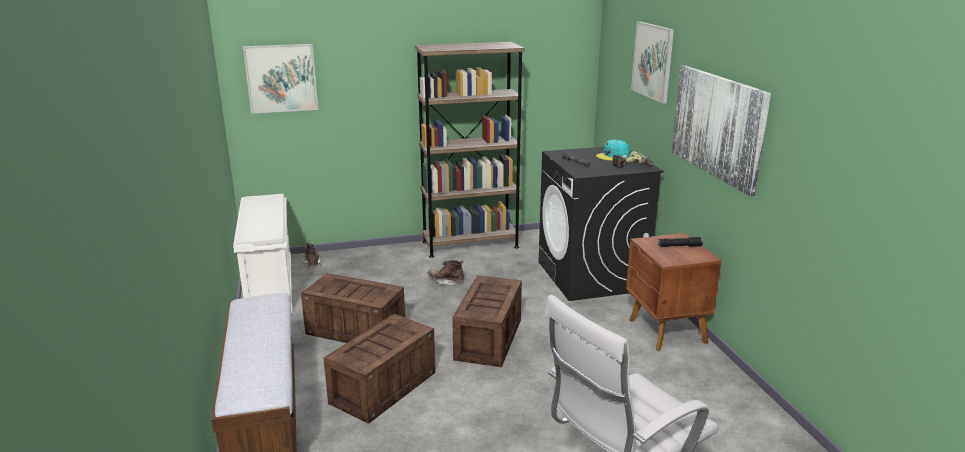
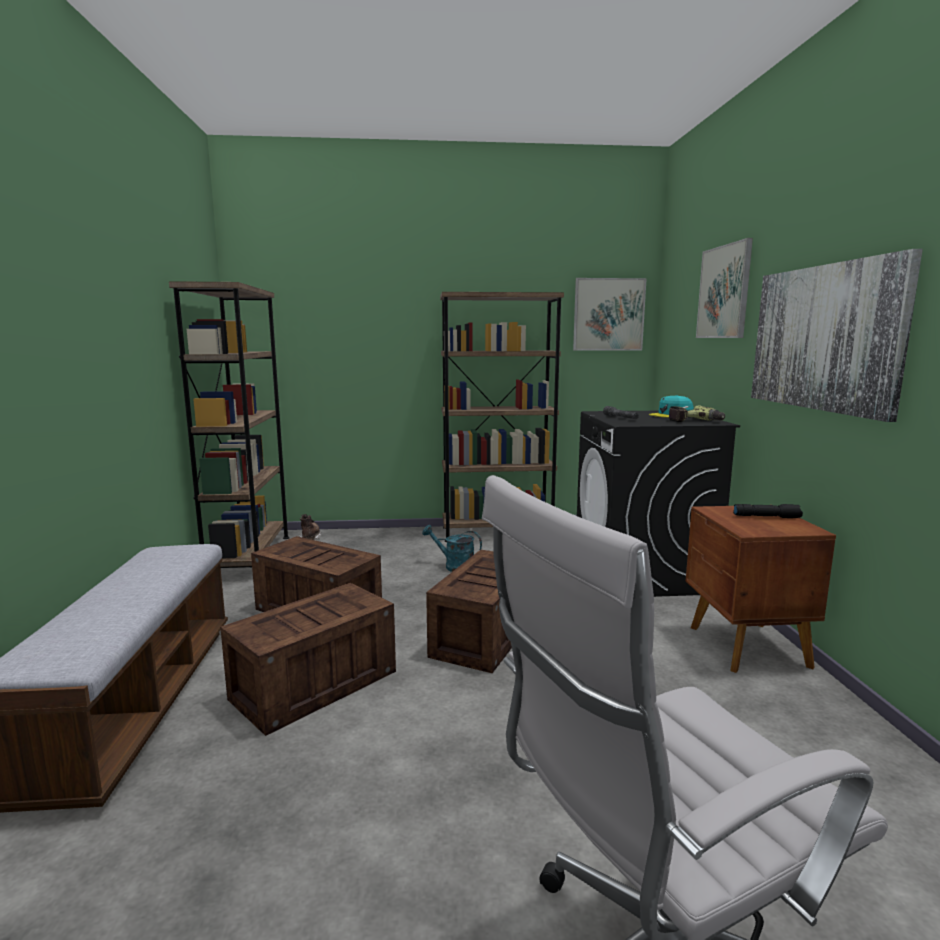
camera: 10 degrees right, 10 degrees down
(269, 286) = (249, 557): white shoe rack -> brown bookcase
(281, 78) = (291, 327): picture -> picture (608, 314)
(446, 281) = (454, 566): brown boot -> turquoise watering can

